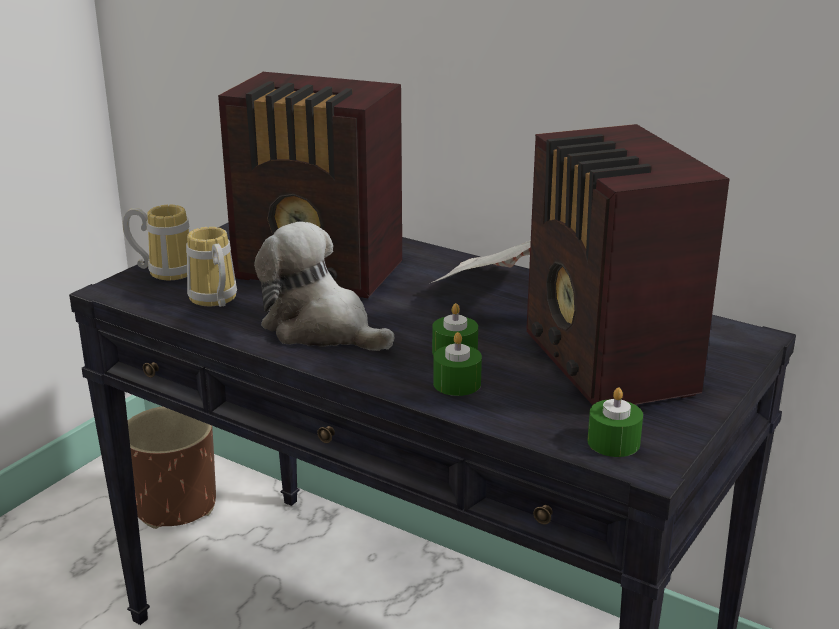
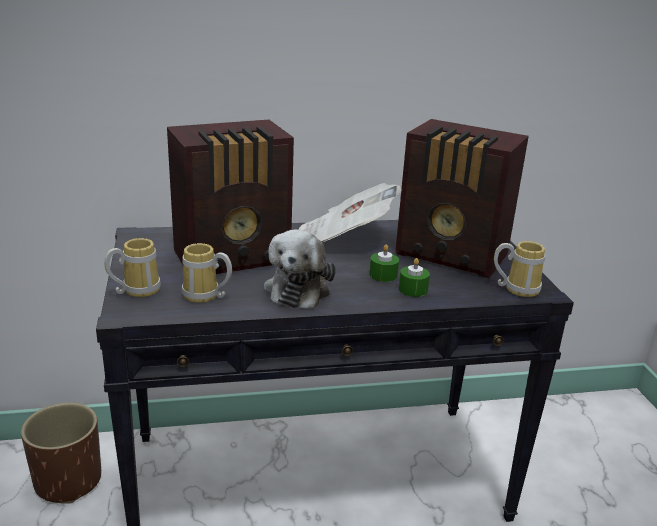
camera: 45 degrees left, 0 degrees up
(321, 329) = (298, 289): plush toy -> plush toy turned 75 degrees counterclockwise
(613, 442) = (516, 288): green candle -> mug

